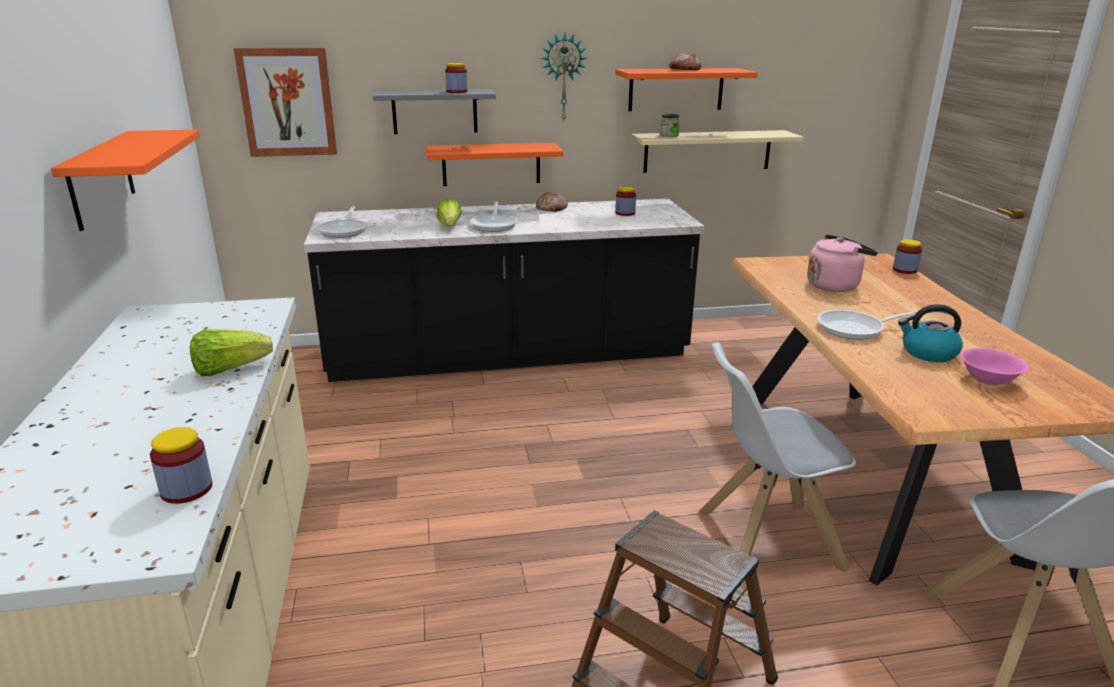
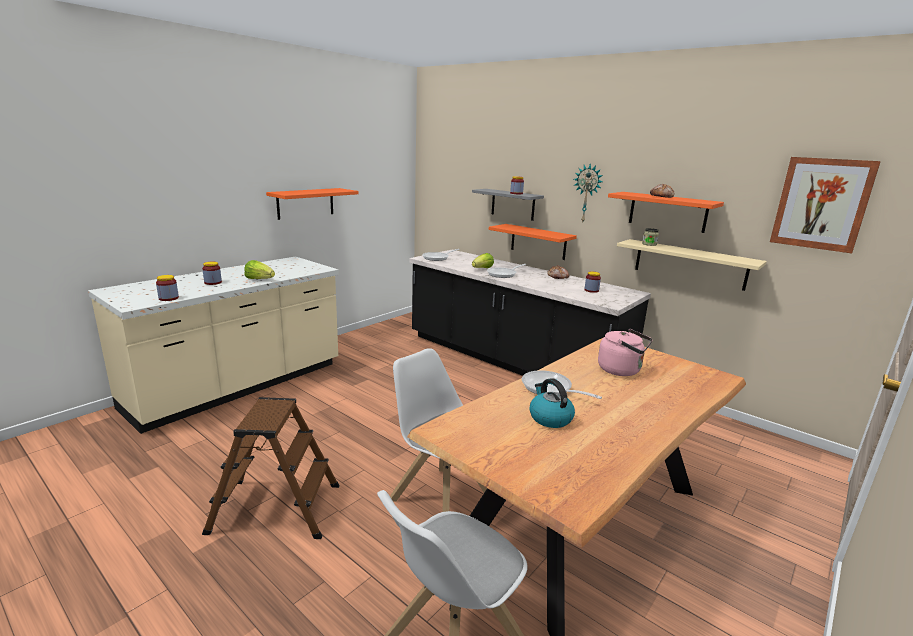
camera: 50 degrees right, 5 degrees down
(287, 102) = (449, 190): picture -> picture (821, 204)
(904, 270) = (715, 388): jar -> jar (213, 282)
(988, 380) = (535, 445): pink bowl -> none

